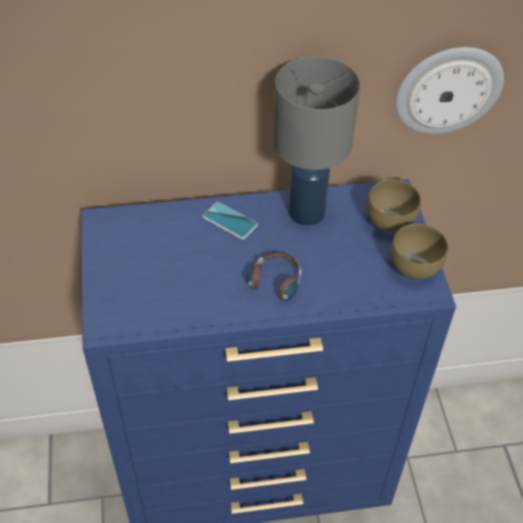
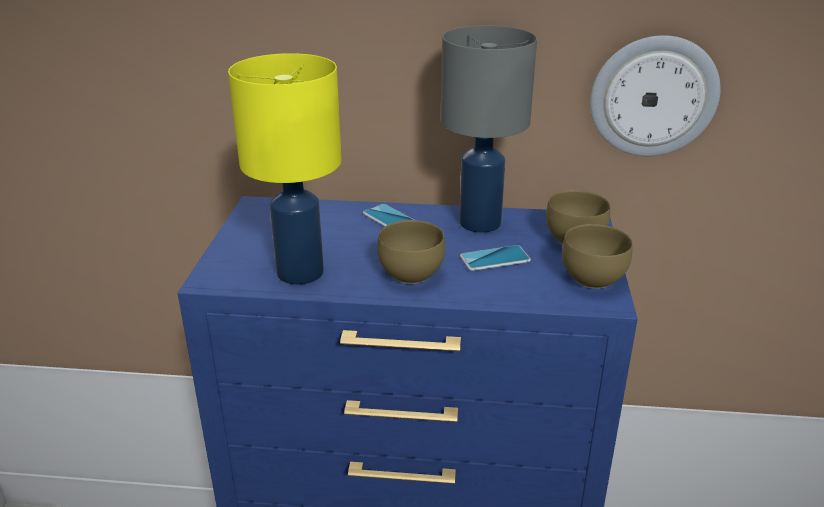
camera: 15 degrees right, 20 degrees down
(178, 303) = (301, 272): none -> yellow table lamp
(272, 288) = (413, 274): headphones -> brown bowl
(332, 257) = (495, 259): none -> phone

